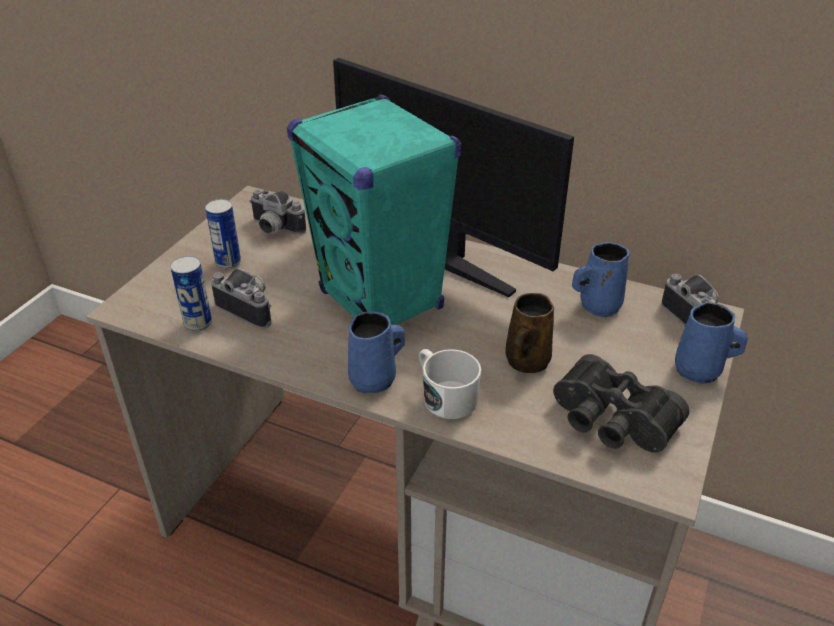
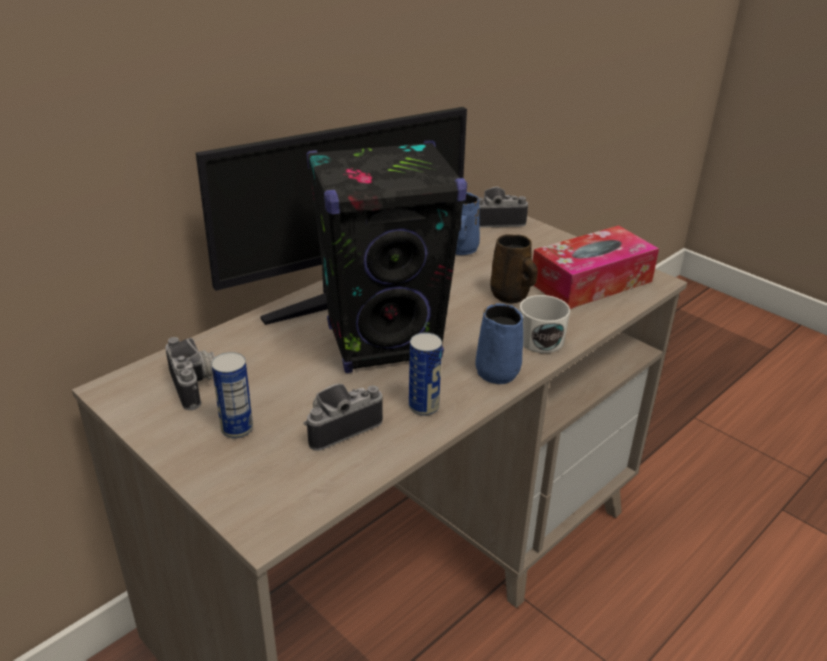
camera: 70 degrees left, 5 degrees down
(198, 323) = (341, 468): can -> can (423, 407)
(274, 229) = (197, 384): camera -> camera turned 75 degrees counterclockwise
(381, 300) = (384, 343): turquoise speaker -> black speaker
(610, 422) = (591, 282): black binoculars -> tissue box
(700, 371) = (554, 237): blue mug -> none

